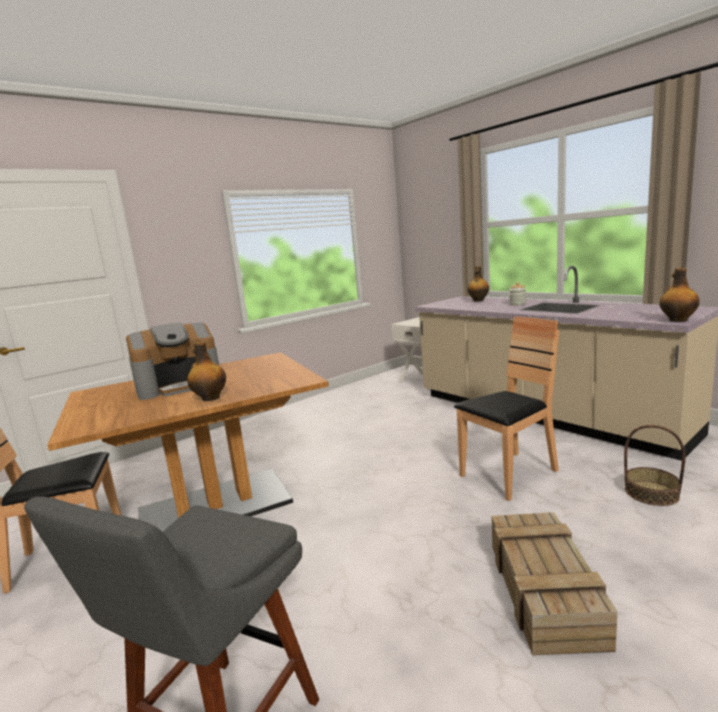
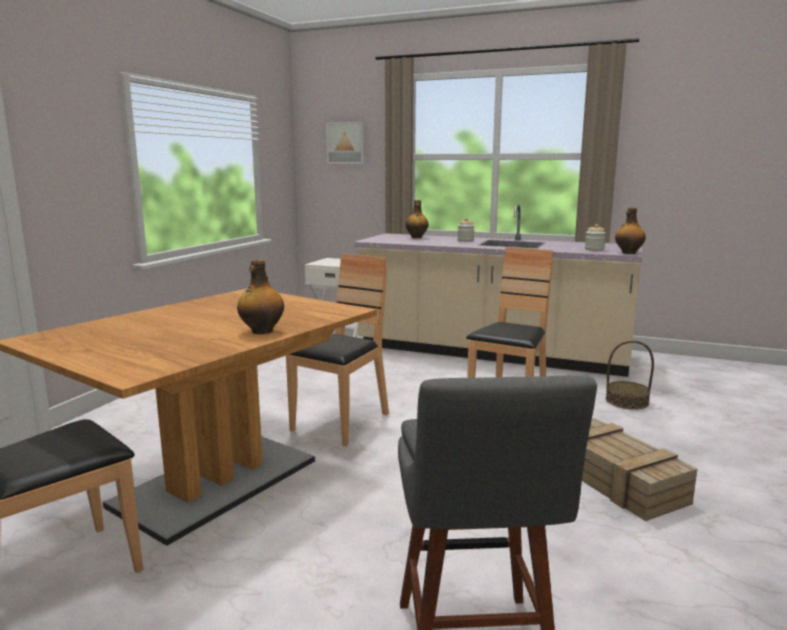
camera: 30 degrees left, 0 degrees up
(179, 385) = (180, 323): coffee machine -> none
(345, 470) = (341, 423): none -> brown chair
(434, 217) = (346, 143): none -> picture
(641, 315) = (594, 249): none -> jar

